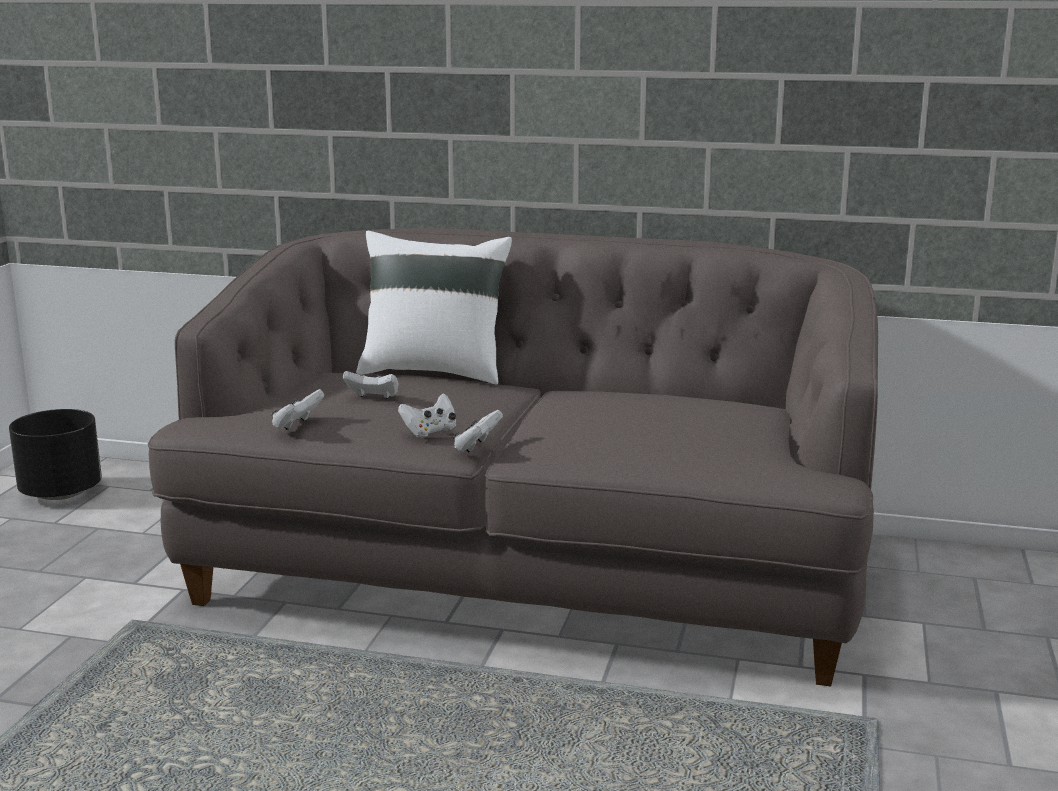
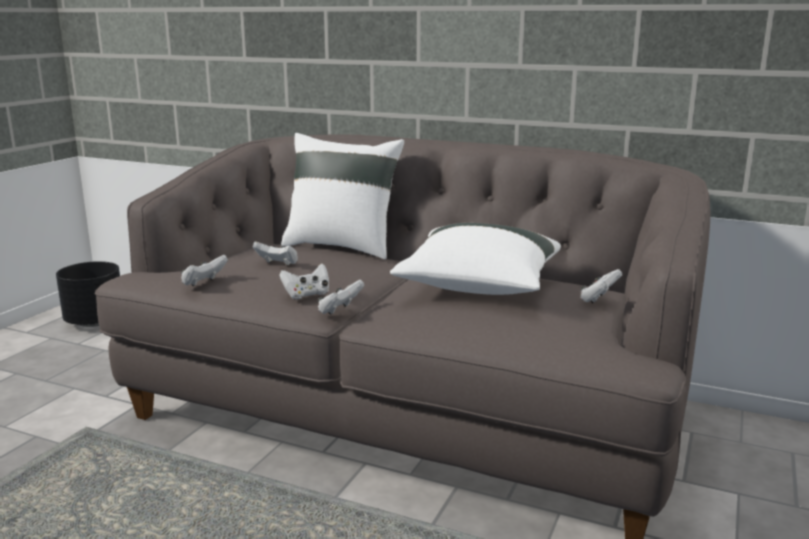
camera: 10 degrees right, 0 degrees up
(626, 411) = (478, 287): none -> white pillow
(764, 417) = (599, 299): none -> white game controller

